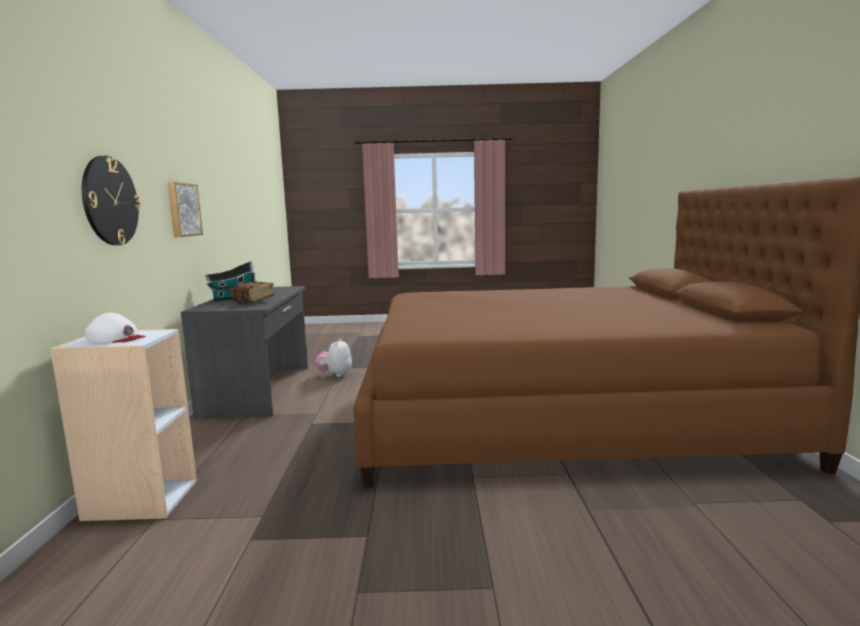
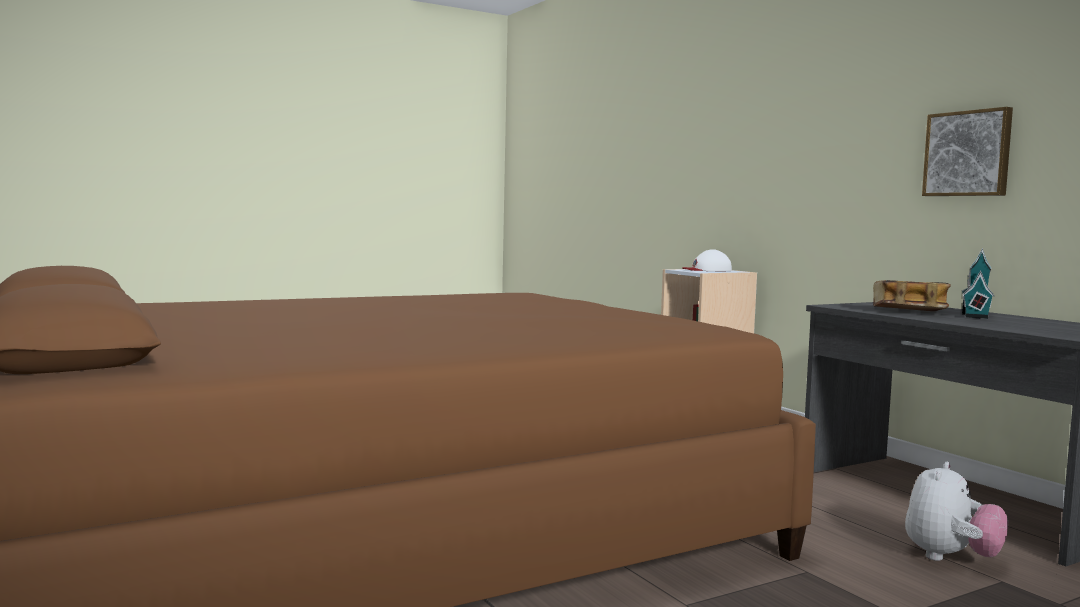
camera: 150 degrees right, 5 degrees down
(110, 201) = (815, 154): wall clock -> none
(335, 374) = (950, 558): plush toy -> plush toy turned 60 degrees clockwise

